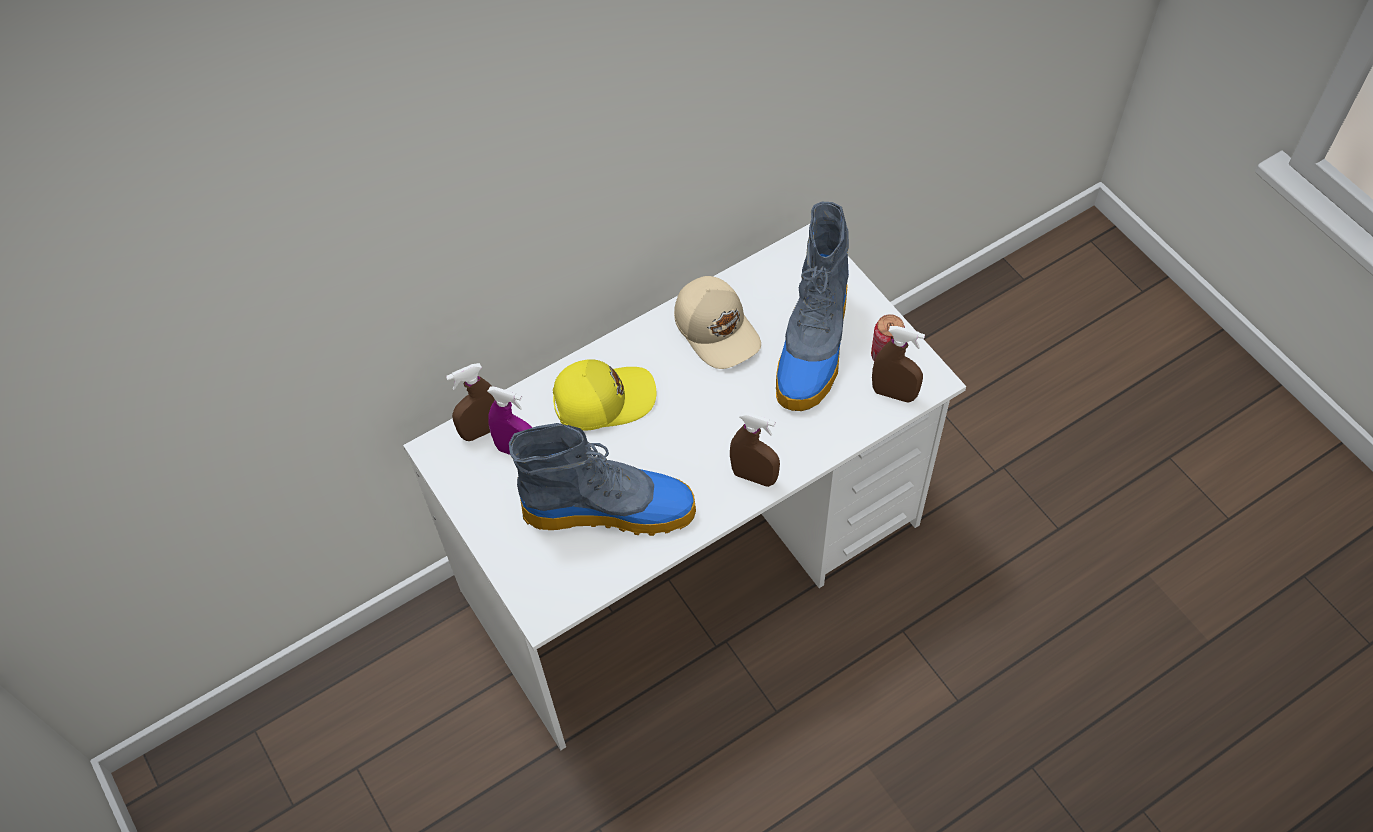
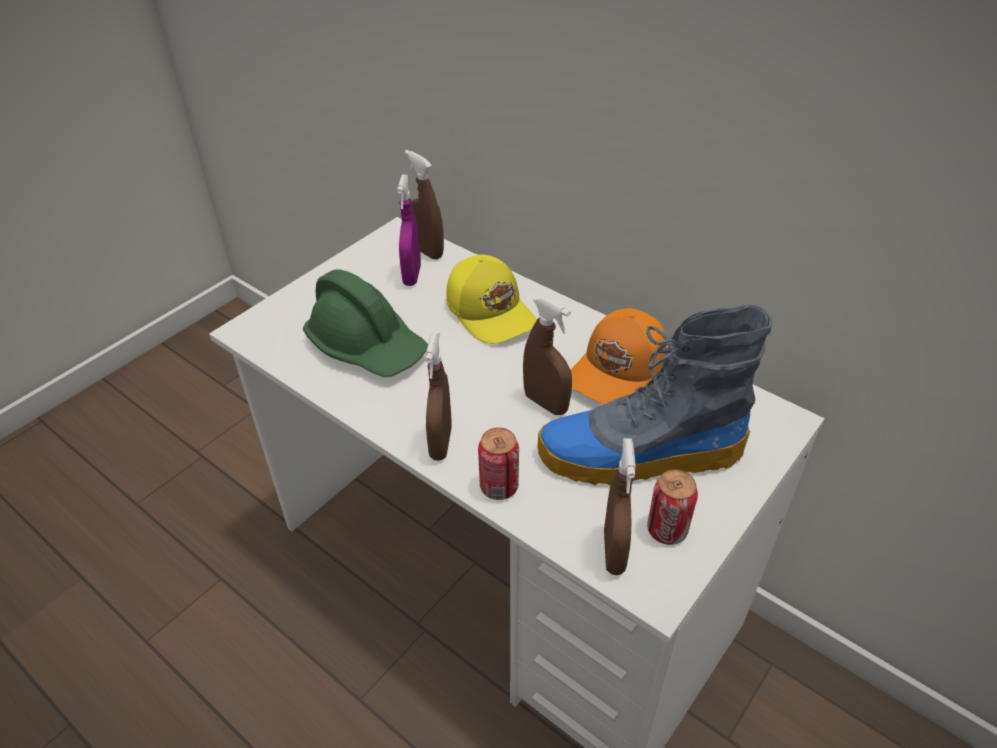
camera: 70 degrees right, 15 degrees down
(610, 509) = (367, 346): boot -> green hard hat
(717, 329) = (618, 370): beige cap -> orange cap
(736, 391) = (546, 403): none -> brown spray bottle
(813, 447) = (499, 487): none -> can

